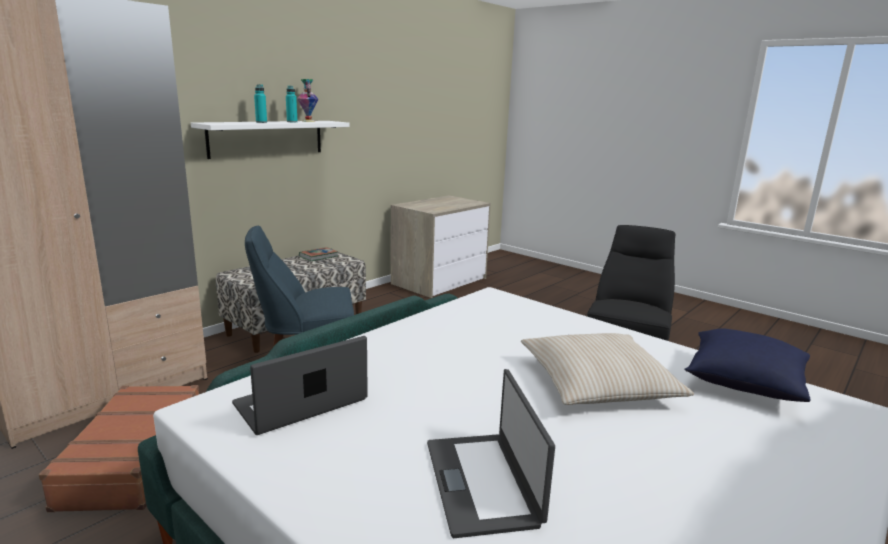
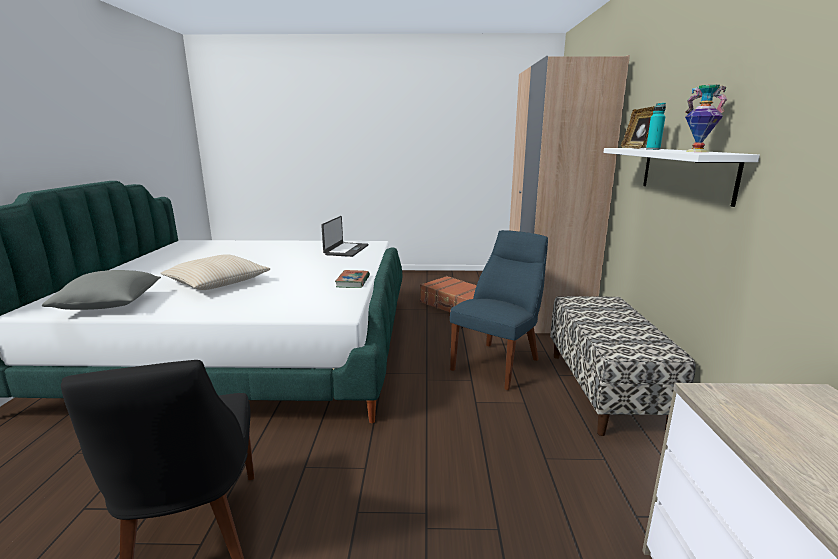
camera: 140 degrees right, 0 degrees up
(228, 123) = (635, 148): none -> picture frame
(292, 122) = (674, 150): turquoise bottle -> none
(318, 256) = (650, 343): book -> book (353, 281)
(483, 482) = (255, 253): laptop -> none
(743, 383) = (110, 305): blue pillow -> grey pillow

